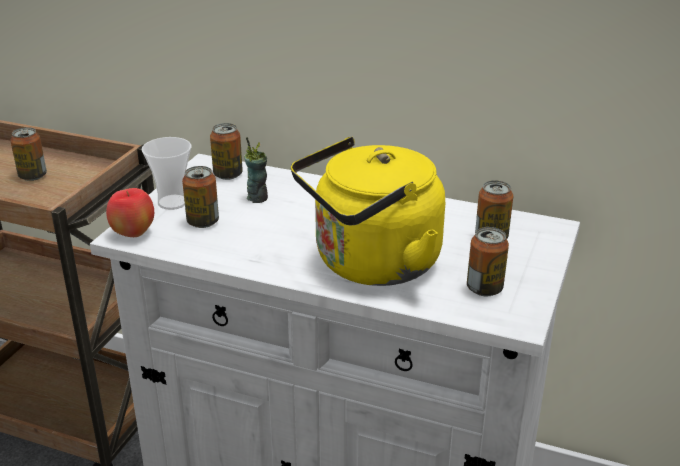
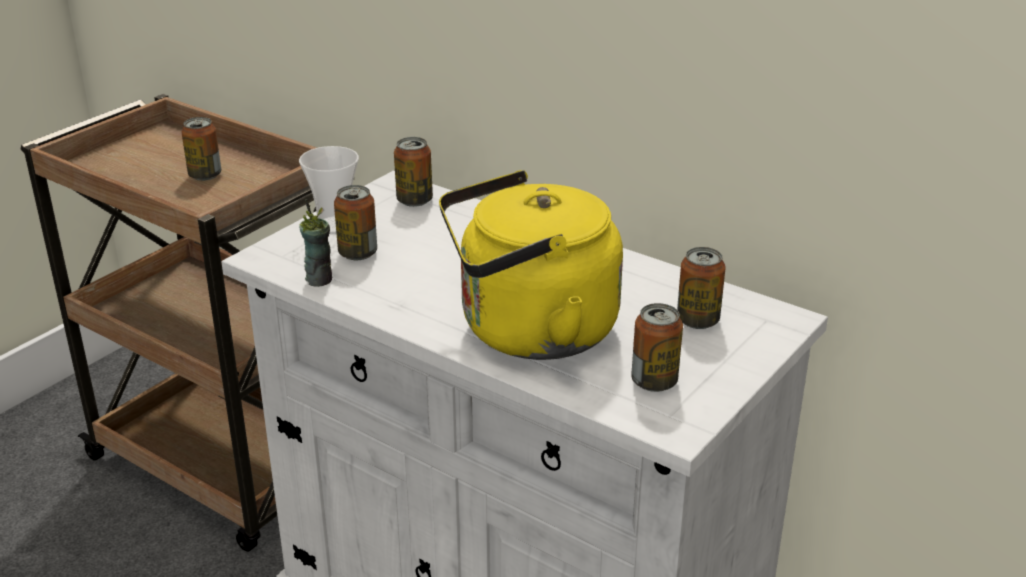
camera: 15 degrees right, 0 degrees up
(133, 234) = (273, 256): apple -> none
(257, 198) = (435, 233): cup -> cup (319, 279)

